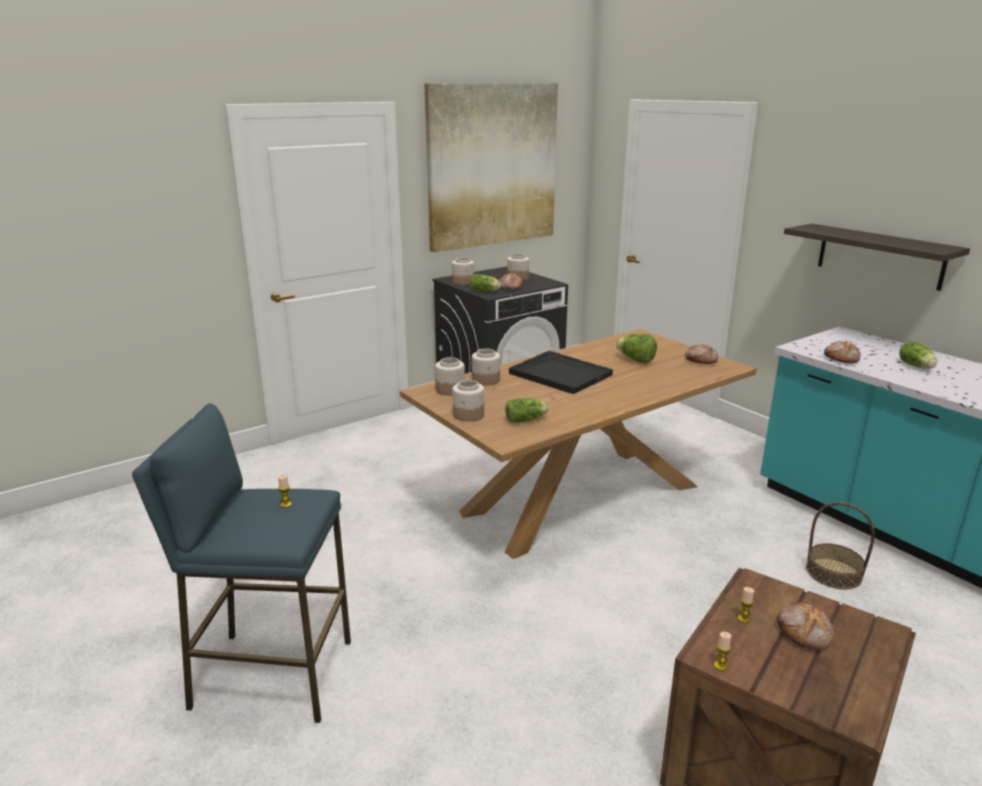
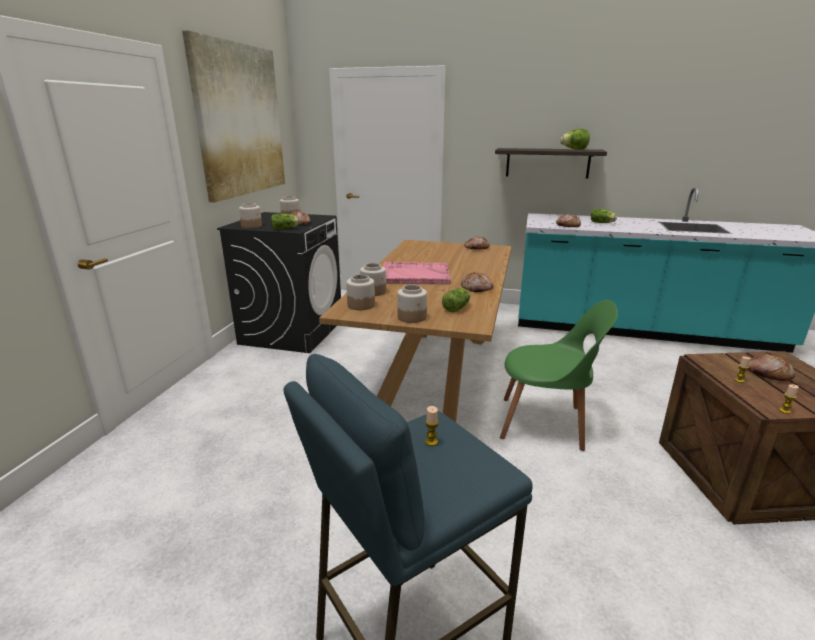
camera: 40 degrees left, 0 degrees up
(559, 374) = (414, 275): black tray -> pink tray
(590, 407) = (477, 288): none -> bread
(618, 598) = (546, 423): none -> green chair
(636, 360) = (442, 256): lettuce -> lettuce (574, 149)
(833, 573) = (609, 358): basket -> none

